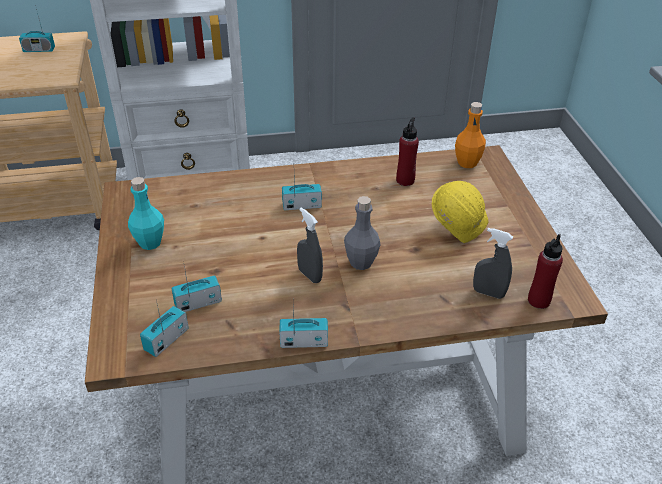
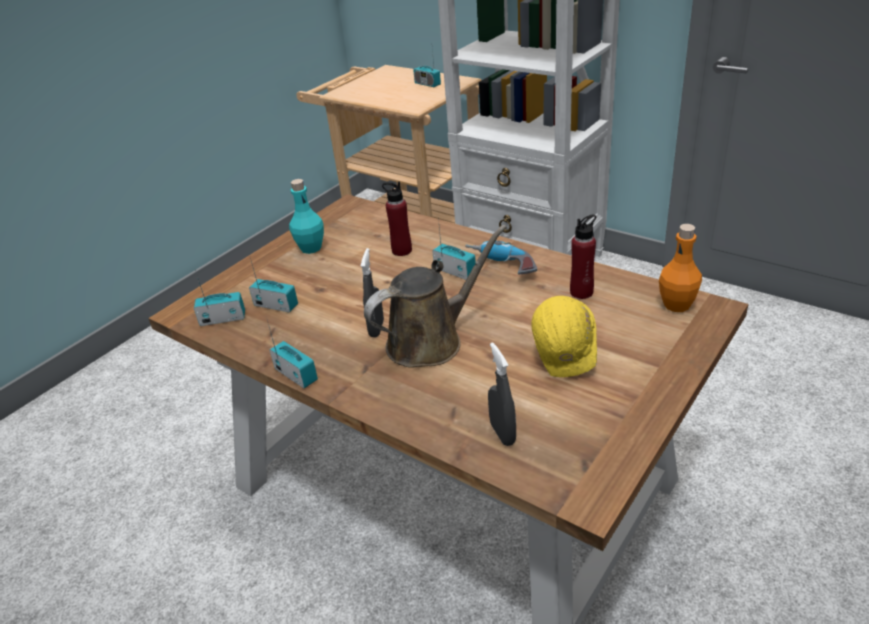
camera: 50 degrees right, 5 degrees down
(328, 186) = (501, 266): none -> power drill
(361, 262) = (431, 341): grey bottle -> brown watering can
(538, 300) = (543, 473): red bottle -> red bottle (401, 250)

